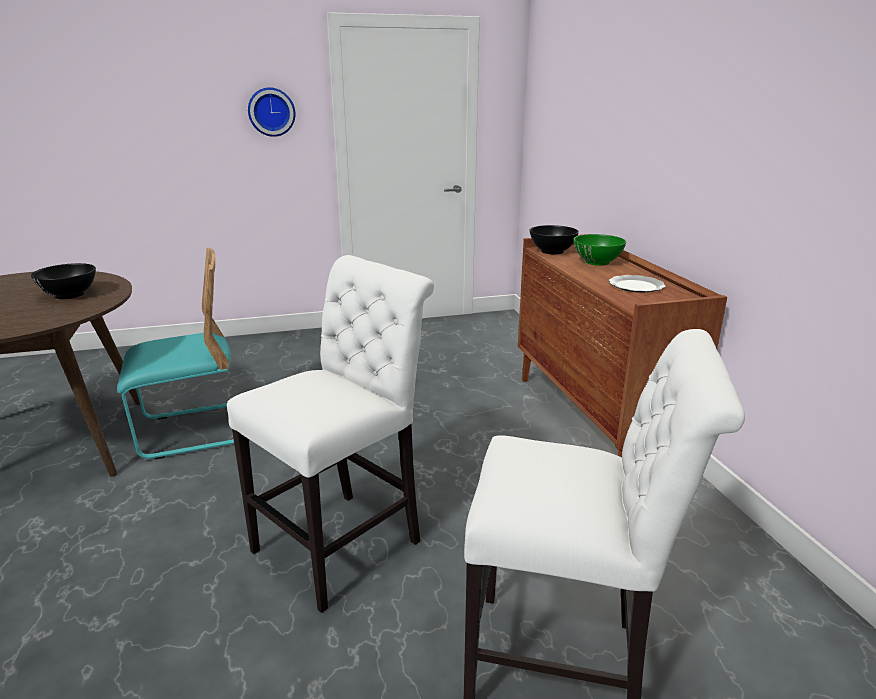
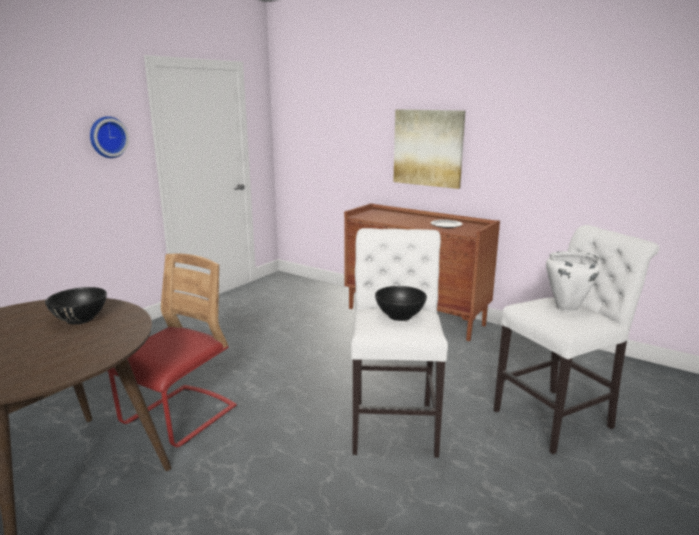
camera: 40 degrees left, 5 degrees down
(192, 431) = (180, 417): turquoise chair -> red chair
(552, 251) = (366, 216): black bowl -> black bowl (400, 316)
(558, 474) = (566, 307): none -> white cooking pot
(597, 262) = (401, 217): green bowl -> none
(661, 151) = (428, 148): none -> picture

